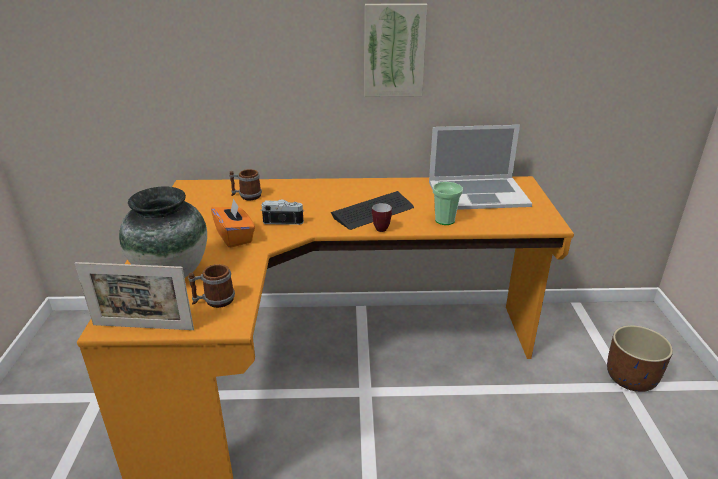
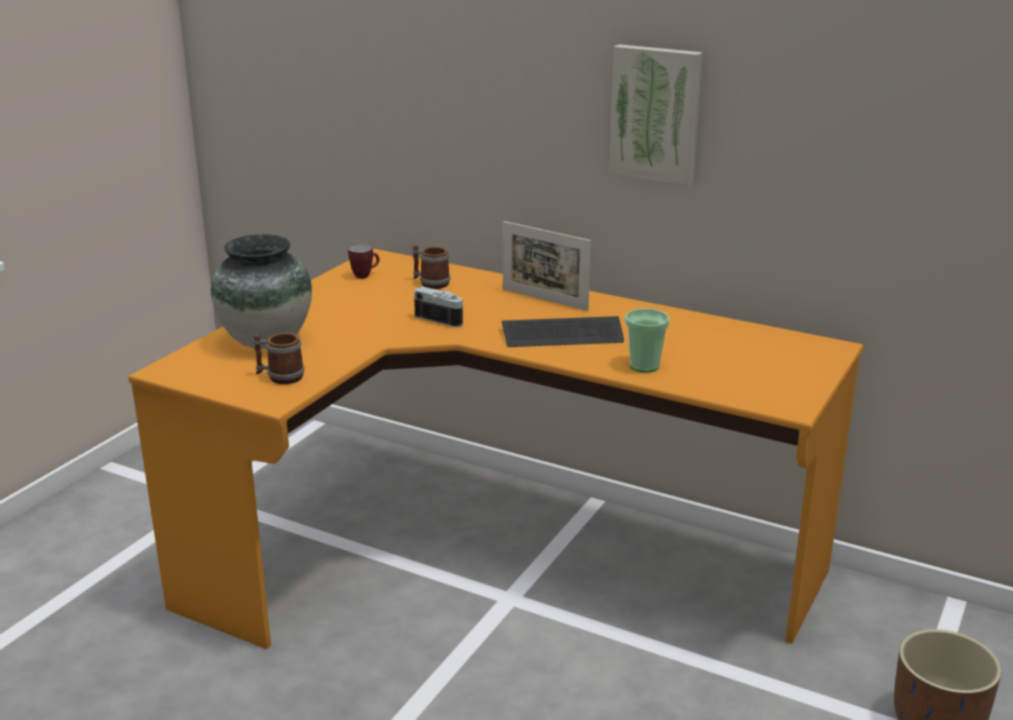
camera: 30 degrees right, 5 degrees down
(143, 327) = (193, 380): picture frame -> picture frame (544, 299)
(235, 237) = (368, 323): orange tissue box -> none
(382, 228) = (550, 355): mug -> mug (365, 275)
(477, 193) = (739, 346): laptop -> none

